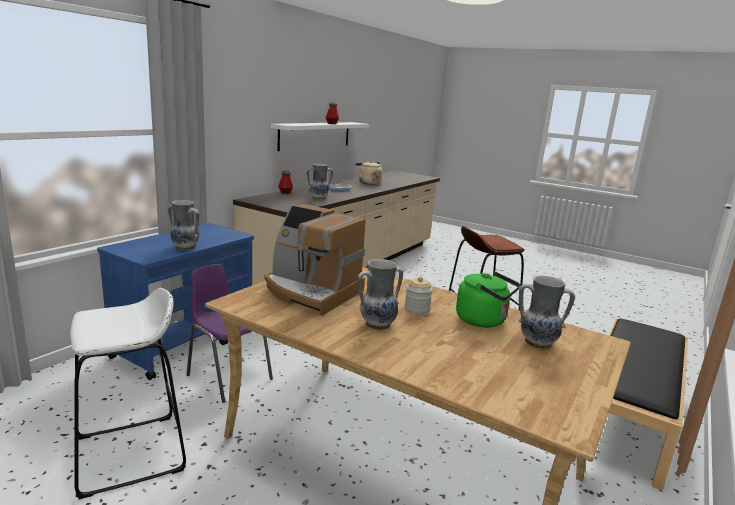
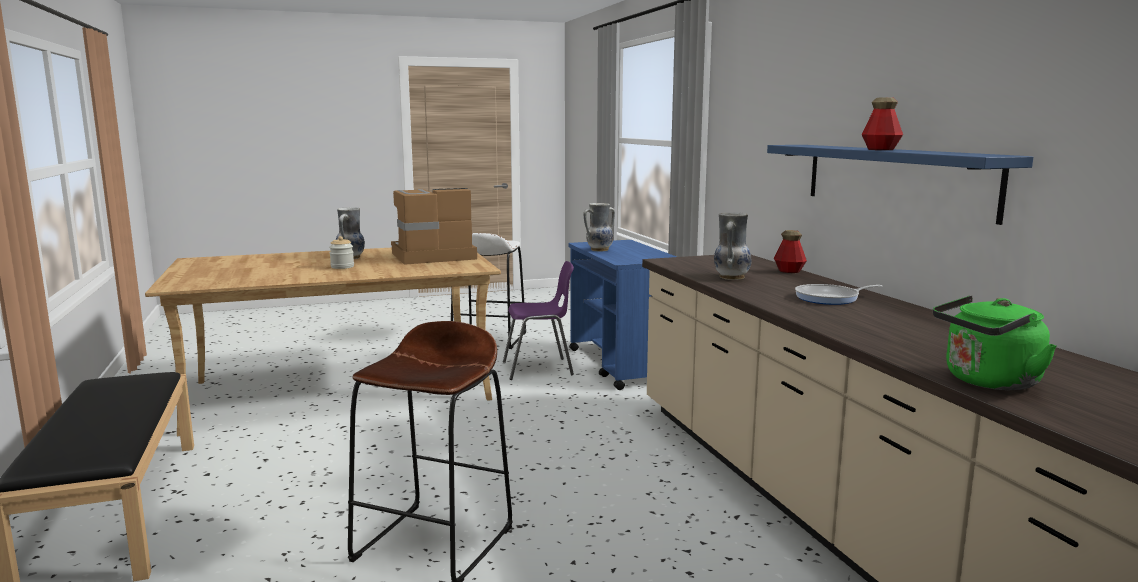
camera: 130 degrees right, 5 degrees down
(315, 135) = (894, 178): white shelf -> blue shelf
(368, 183) = (918, 331): beige kettle -> none
(484, 321) = (282, 273): green kettle -> green kettle (987, 382)
(537, 343) = (228, 275): vase -> none

